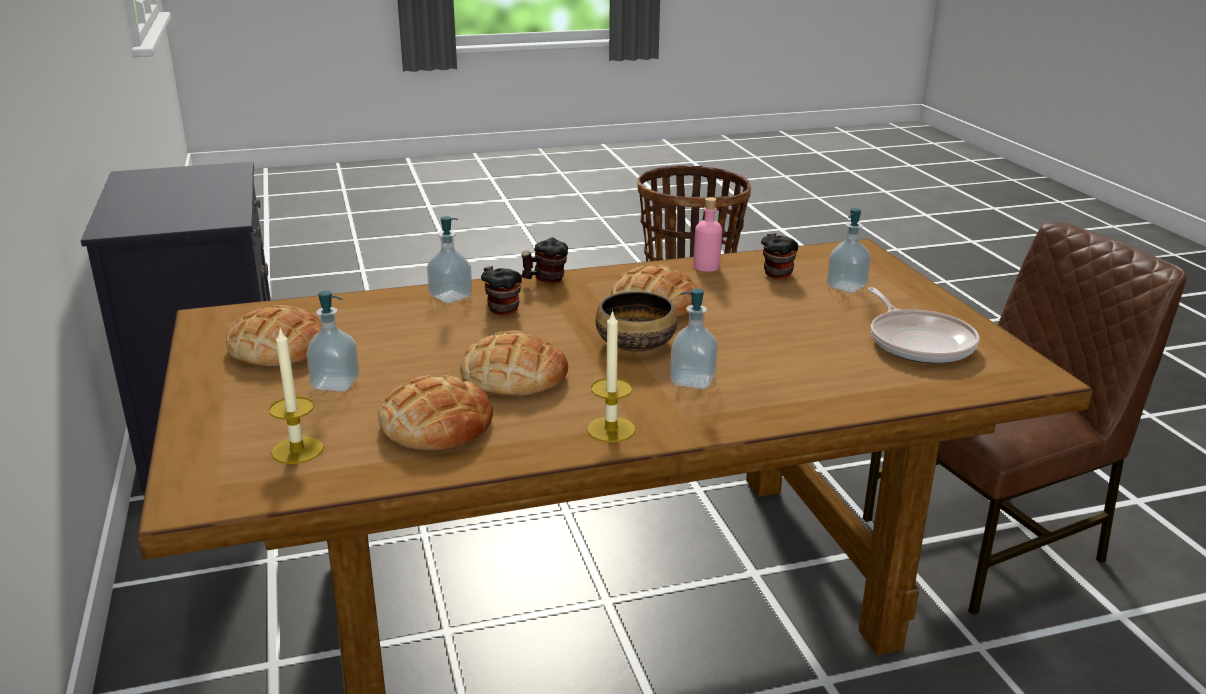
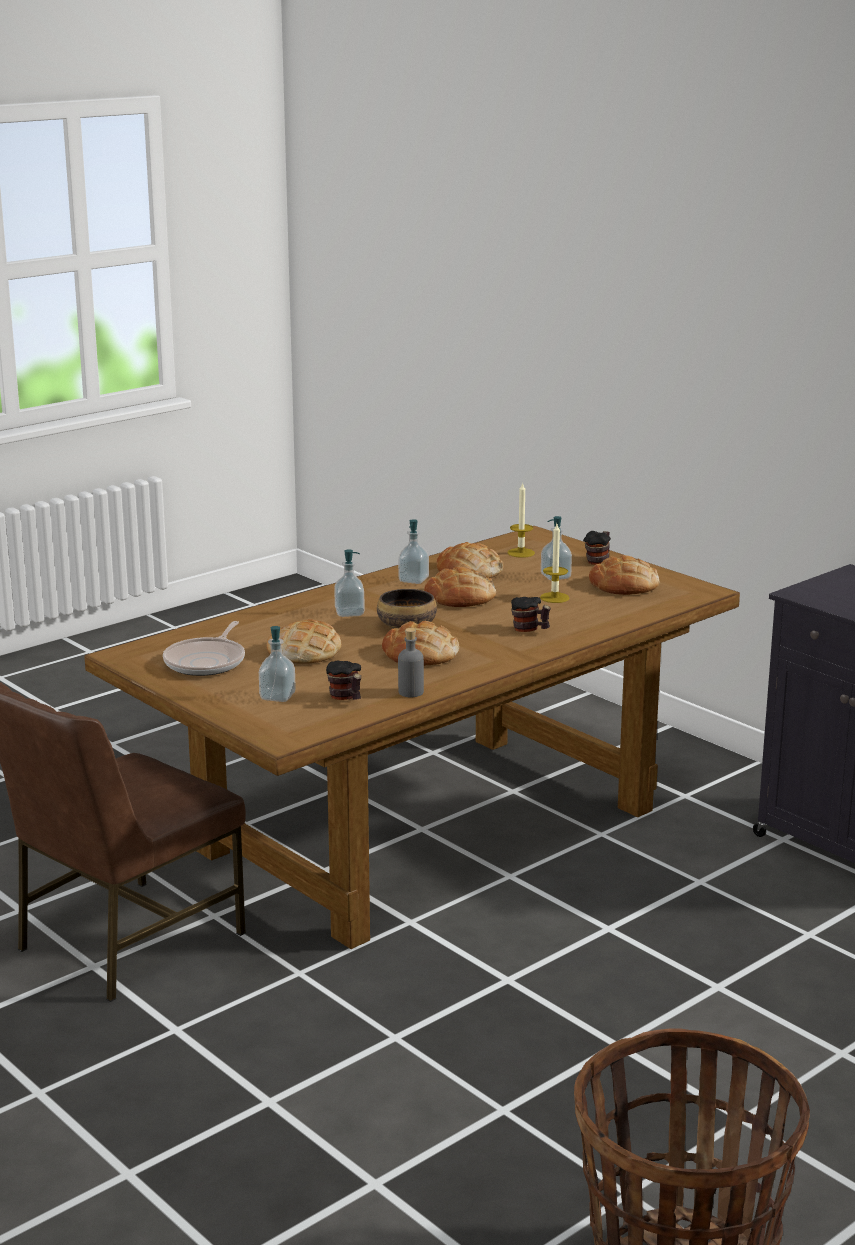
camera: 155 degrees right, 5 degrees down
(450, 296) = (577, 631): soap dispenser -> soap dispenser (413, 580)
(545, 280) = (528, 655): mug -> mug (599, 560)
(611, 429) = (374, 585): candle -> candle (554, 597)
(706, 267) = (411, 692): pink bottle -> grey bottle
(790, 332) = (304, 651): none -> bread
(918, 342) = (207, 662): frying pan -> frying pan turned 120 degrees counterclockwise

